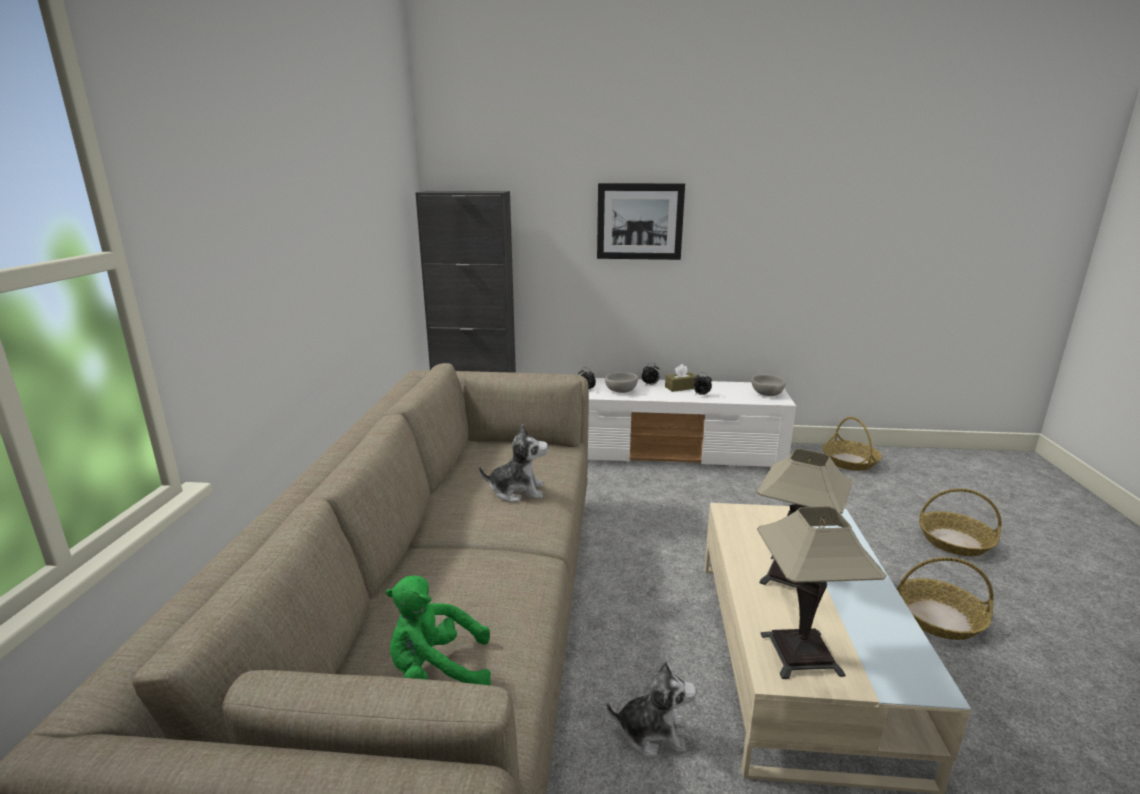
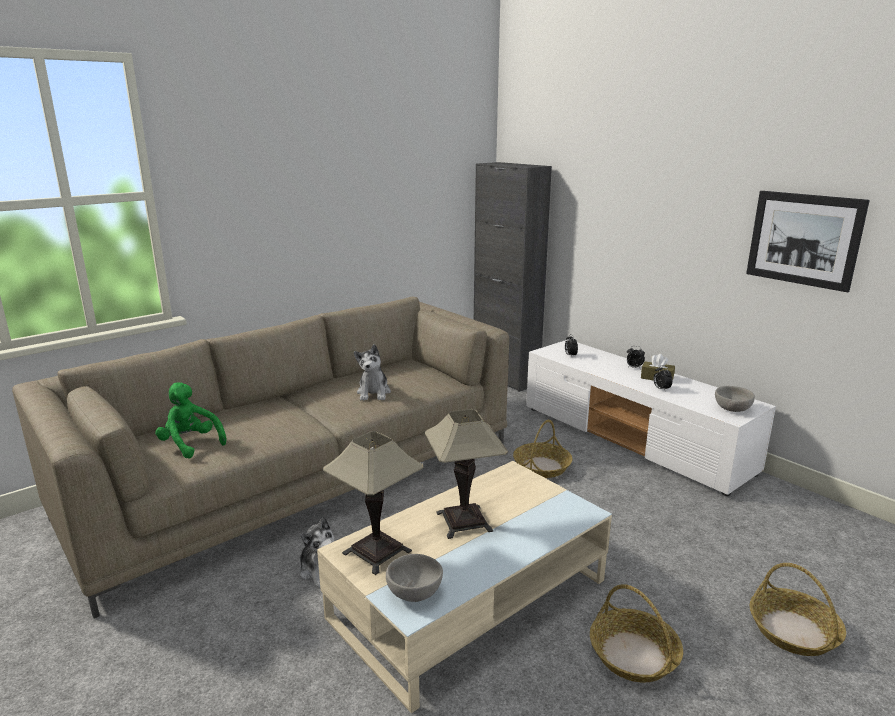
camera: 45 degrees right, 0 degrees up
(517, 491) = (374, 393): plush toy -> plush toy turned 45 degrees clockwise
(621, 391) = (597, 365): grey bowl -> grey bowl (414, 593)
(639, 221) = (650, 203): picture -> picture (803, 239)
(849, 461) = (824, 523): basket -> basket (542, 466)

